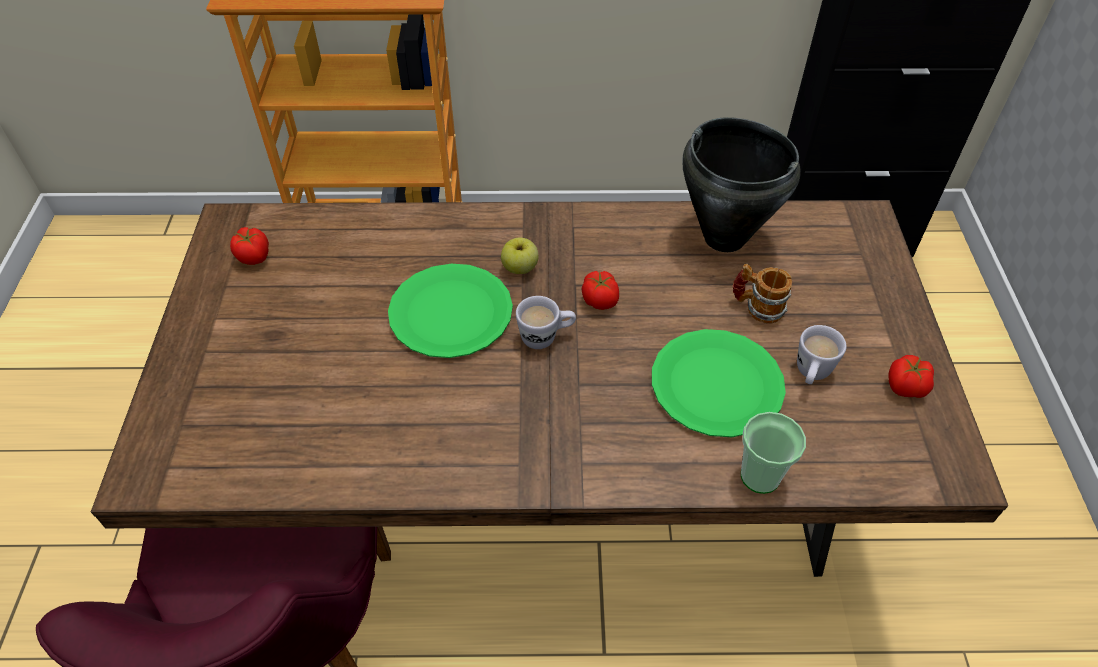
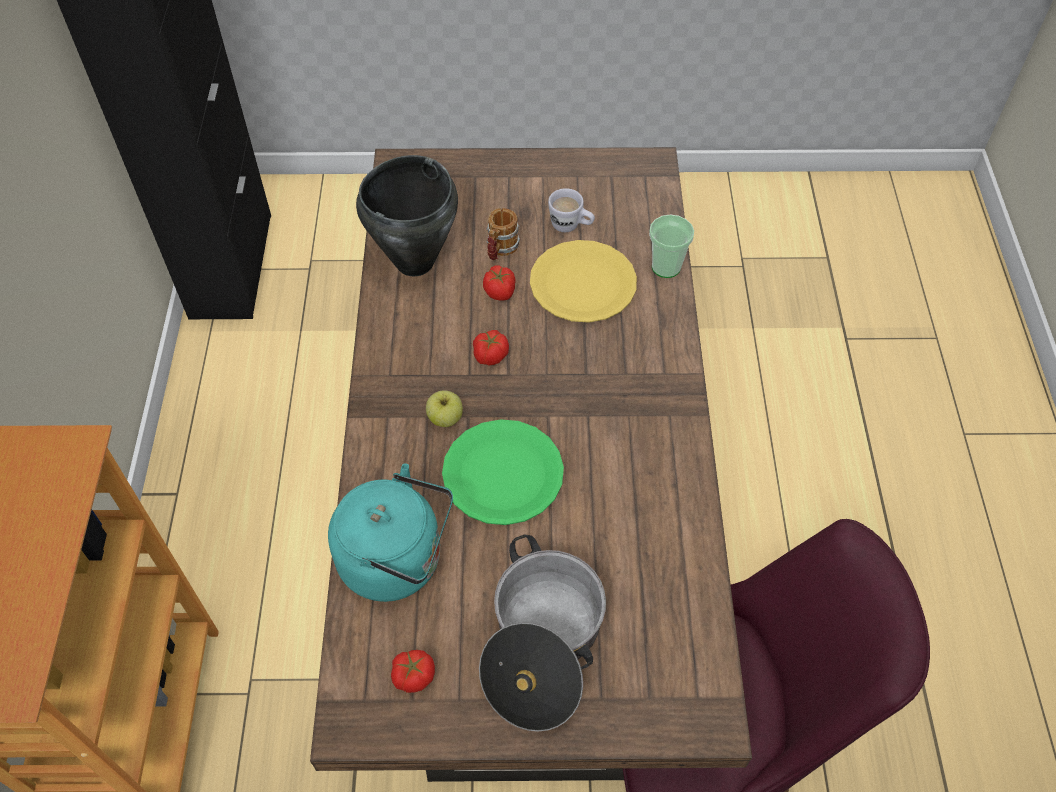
camera: 90 degrees left, 5 degrees up
(257, 342) = (541, 647): none -> cooking pot
(366, 242) = (398, 561): none -> turquoise kettle
(546, 337) = (534, 397): white mug -> none
(716, 385) = (583, 283): green plate -> yellow plate
(906, 388) = (582, 176): tomato -> tomato (500, 292)

